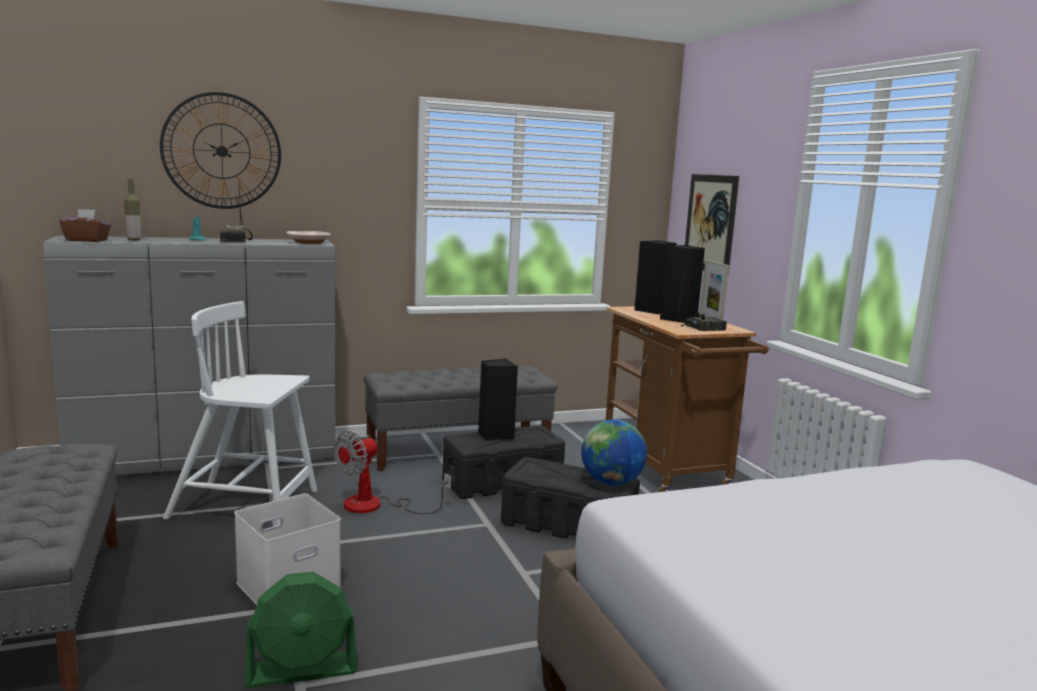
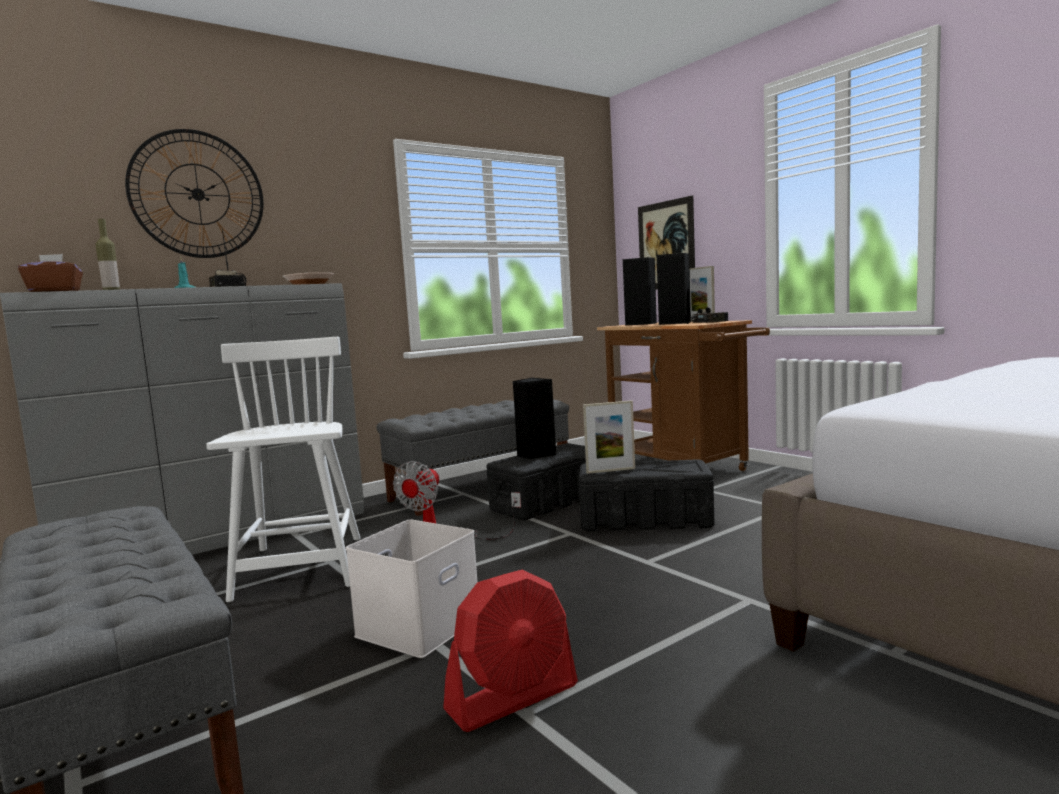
camera: 15 degrees left, 5 degrees down
(246, 505) = (301, 568): white chair -> white chair turned 90 degrees clockwise
(302, 670) = (513, 697): green fan -> red fan
(538, 472) = (610, 470): none -> picture frame
(611, 483) = (684, 465): globe -> none

